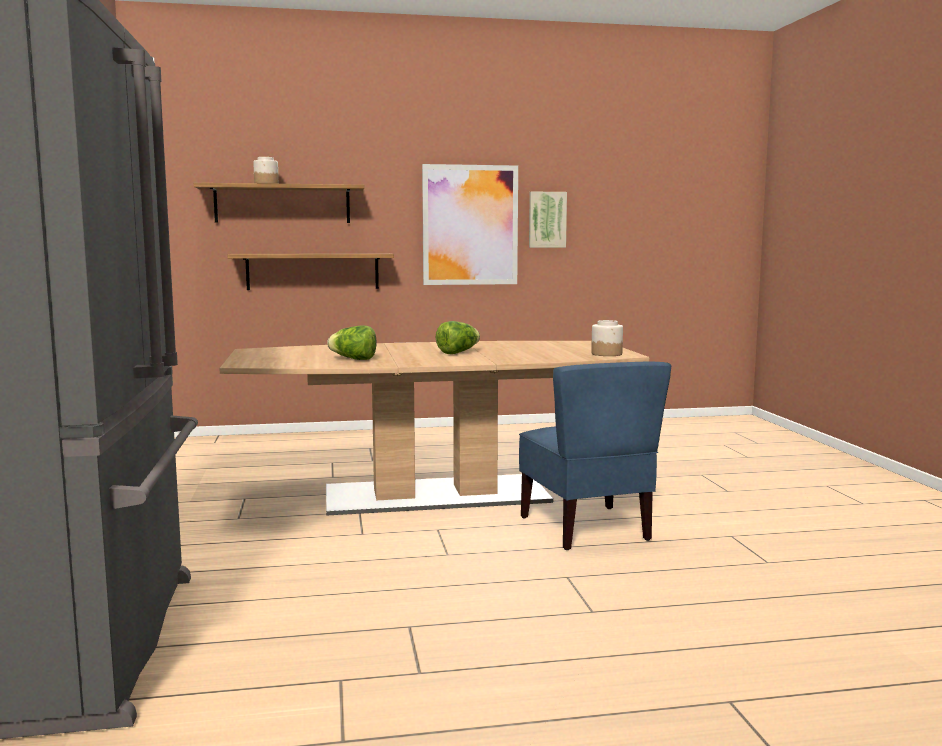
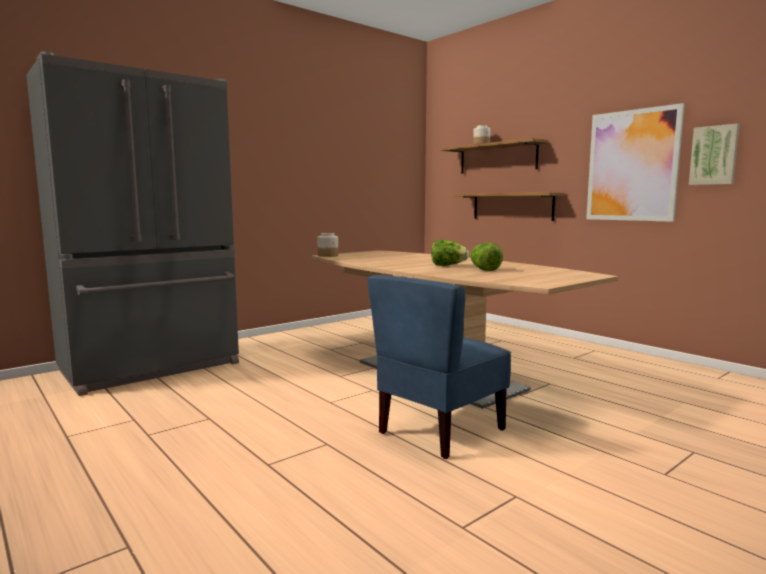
camera: 60 degrees right, 0 degrees up
(354, 359) = (377, 260): lettuce -> lettuce (484, 269)
(607, 354) = (530, 281): jar -> jar (328, 255)

